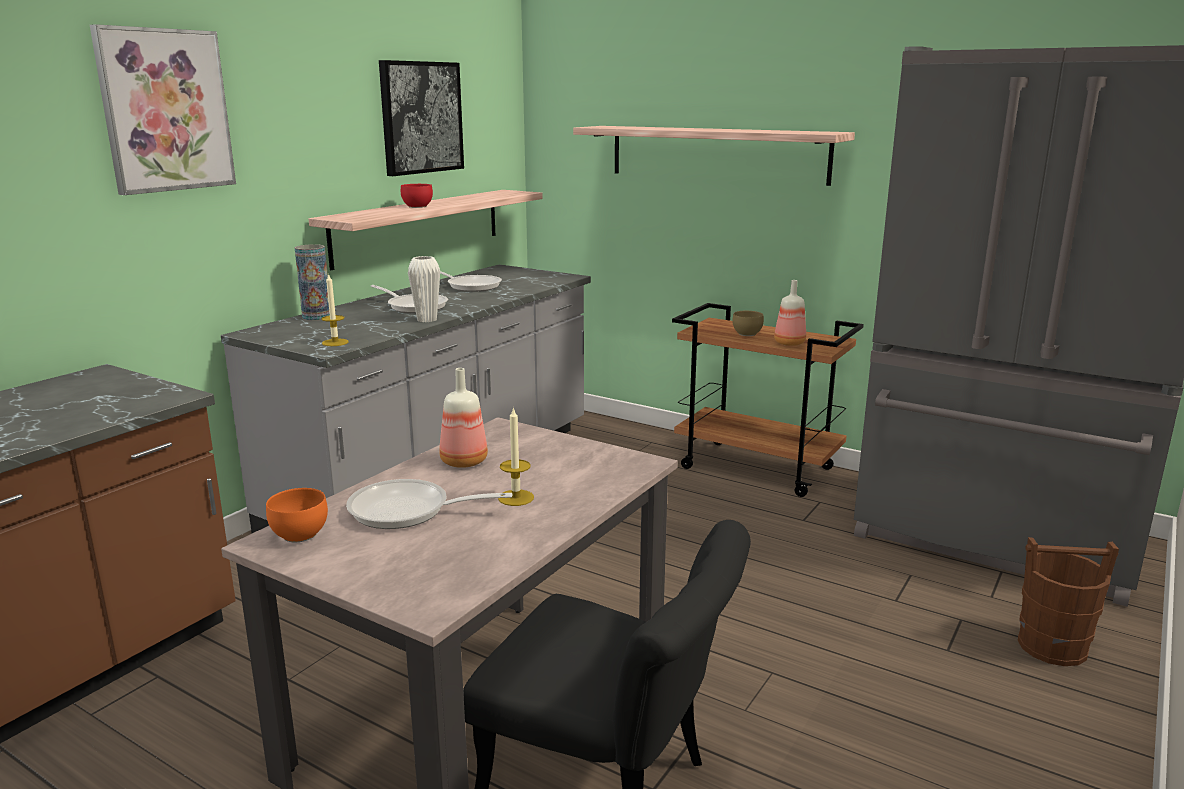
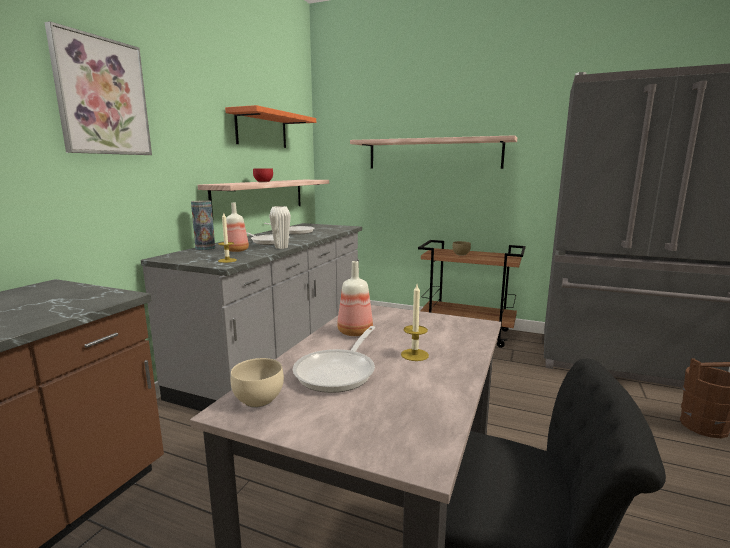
camera: 10 degrees left, 5 degrees down
(297, 535) = (256, 400): orange bowl -> beige bowl
(408, 511) = (339, 372): frying pan -> frying pan turned 60 degrees counterclockwise
(421, 117) = (261, 130): picture -> orange shelf
(788, 343) = (488, 257): bottle -> bottle (236, 250)

